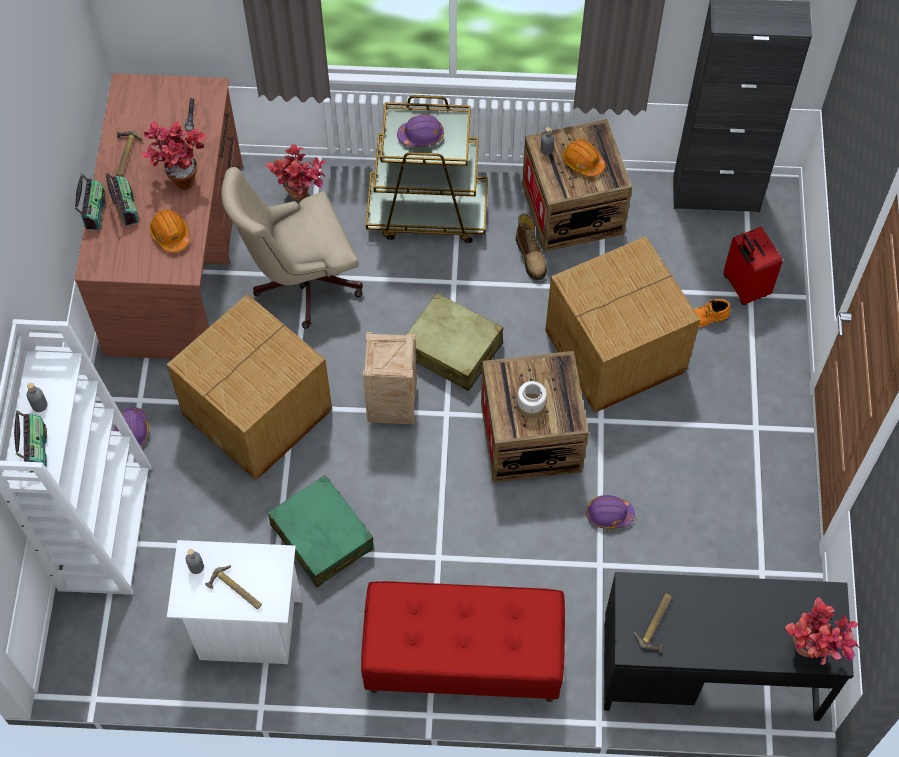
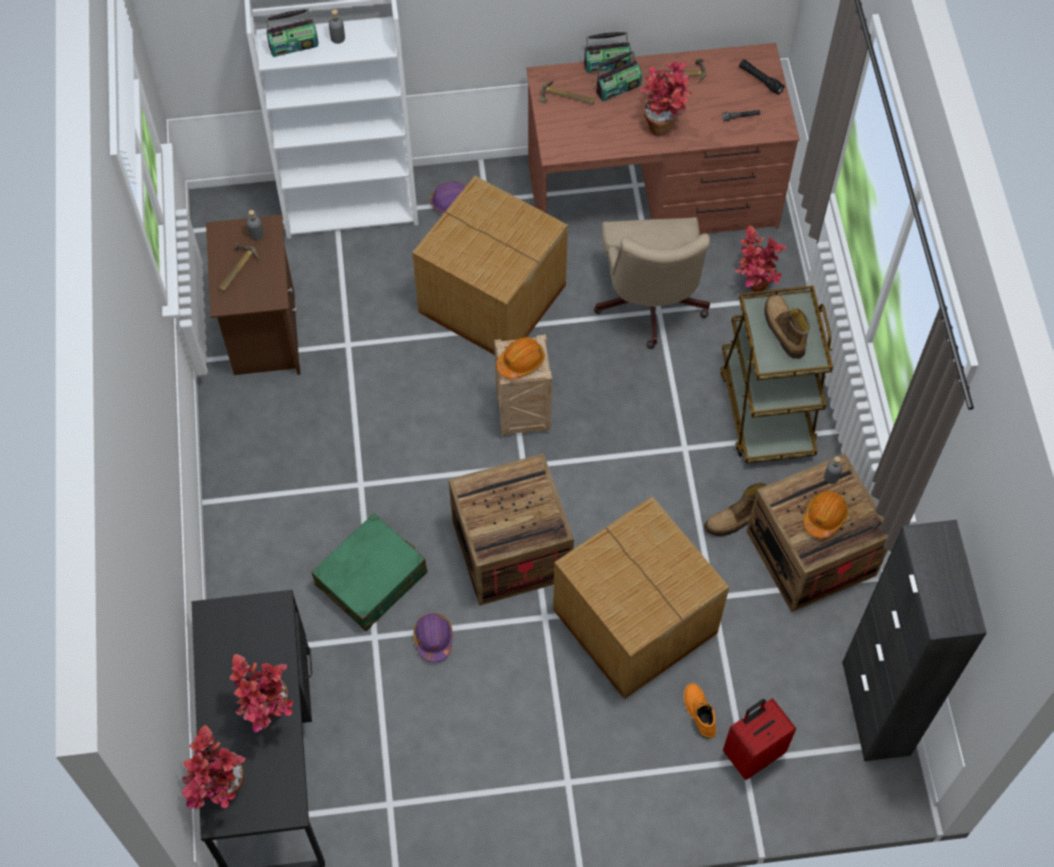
camera: 80 degrees right, 0 degrees up
(152, 93) = (760, 80): none -> black flashlight
(170, 234) = (594, 130): orange hard hat -> orange hard hat (521, 362)
(246, 630) = (263, 335): white nightstand -> brown nightstand
(300, 282) = (649, 306): beige office chair -> beige office chair turned 150 degrees counterclockwise
(322, 537) = (367, 379): green suitcase -> green suitcase (372, 579)
(421, 136) = (783, 330): purple hard hat -> boot
(453, 350) = (600, 460): beige suitcase -> none
(462, 659) = (255, 523): red bench -> none
(531, 406) = (498, 506): jar -> none
(658, 623) = (239, 636): hammer -> hammer (566, 99)
(740, 604) = (269, 715): none -> potted plant

